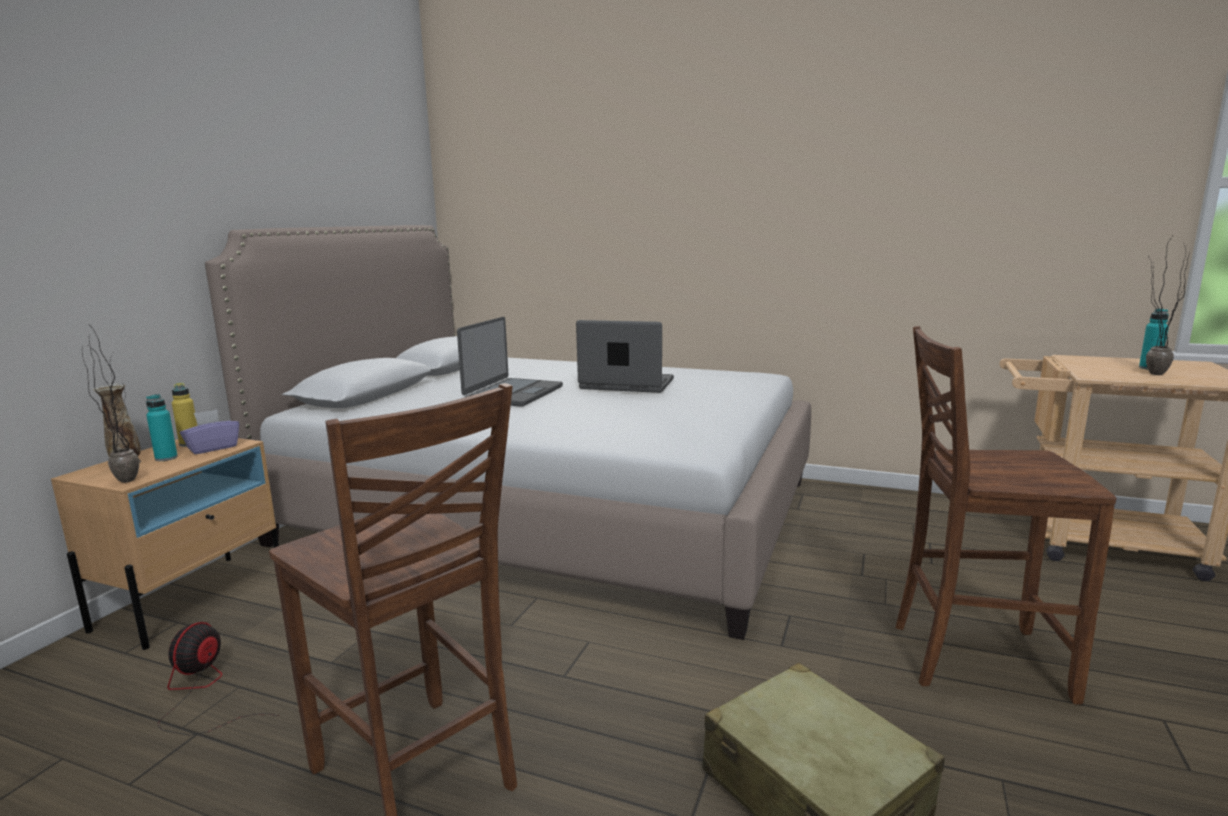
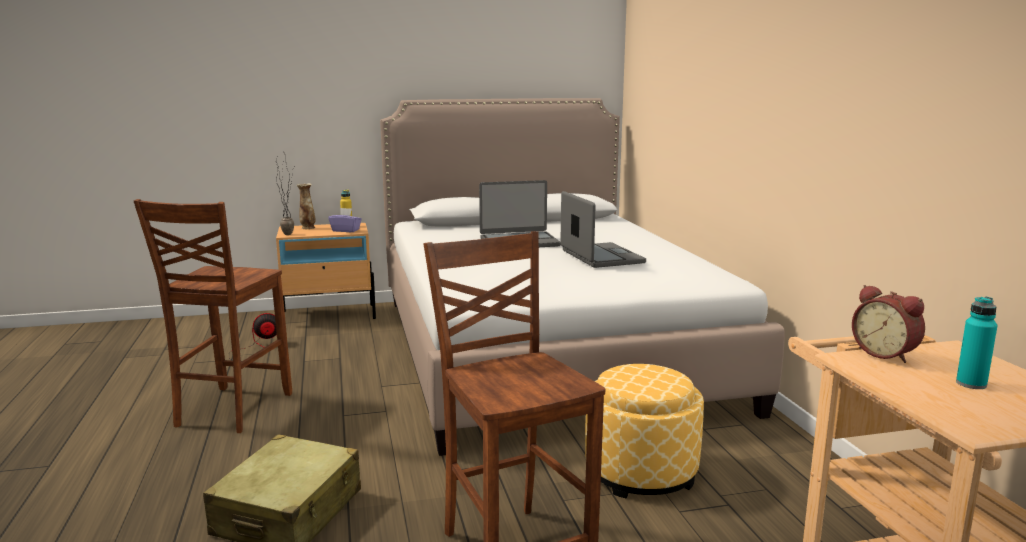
camera: 55 degrees right, 0 degrees up
(166, 458) = (322, 229): turquoise bottle -> none
(855, 555) = (641, 472): none -> ottoman
(1087, 367) = (886, 354): none -> alarm clock
(1147, 373) = (925, 382): potted plant -> none

